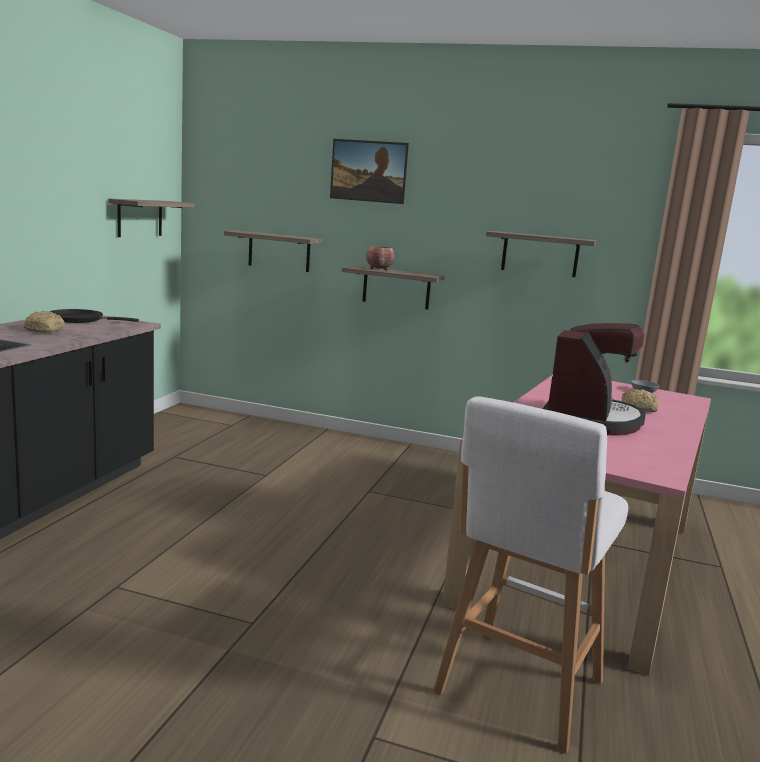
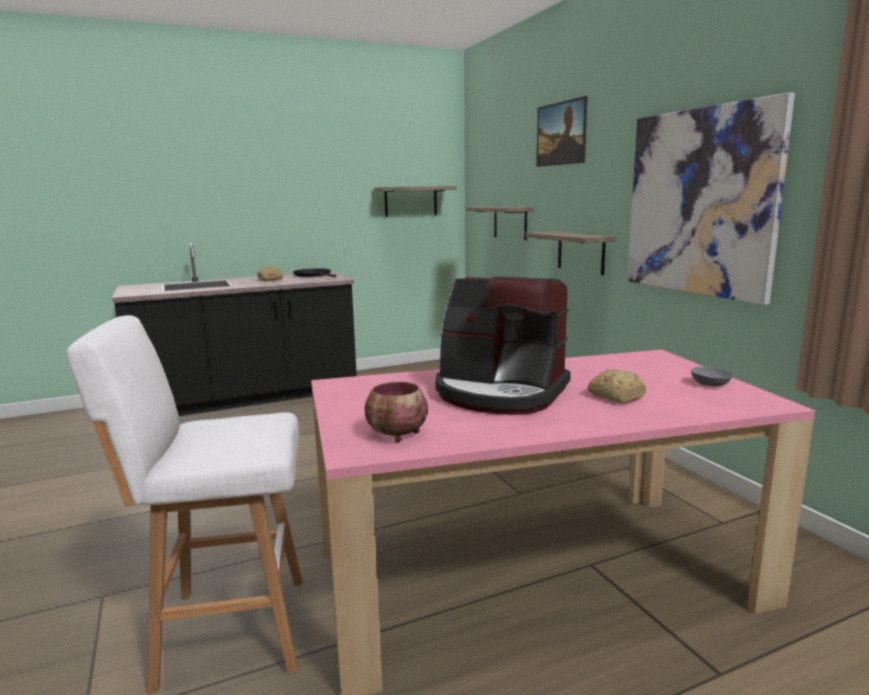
camera: 50 degrees right, 0 degrees up
(380, 269) = (559, 233): bowl -> bowl (397, 435)
(540, 254) = (700, 202): shelf -> picture
(590, 420) = (500, 393): coffee machine -> coffee machine turned 45 degrees clockwise

